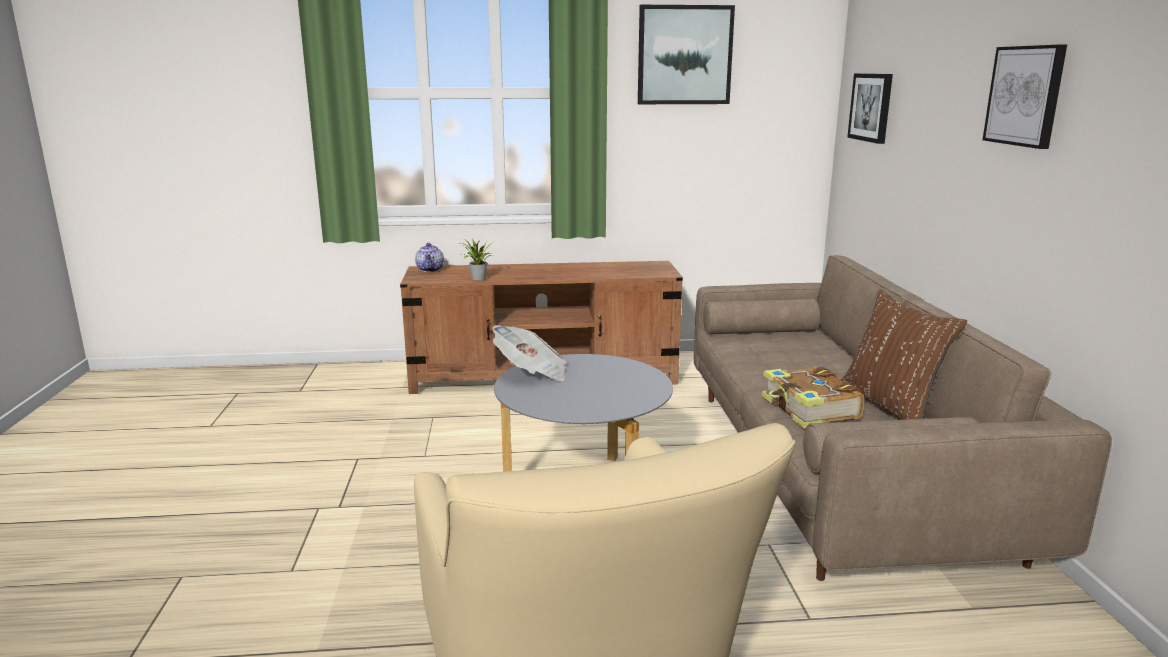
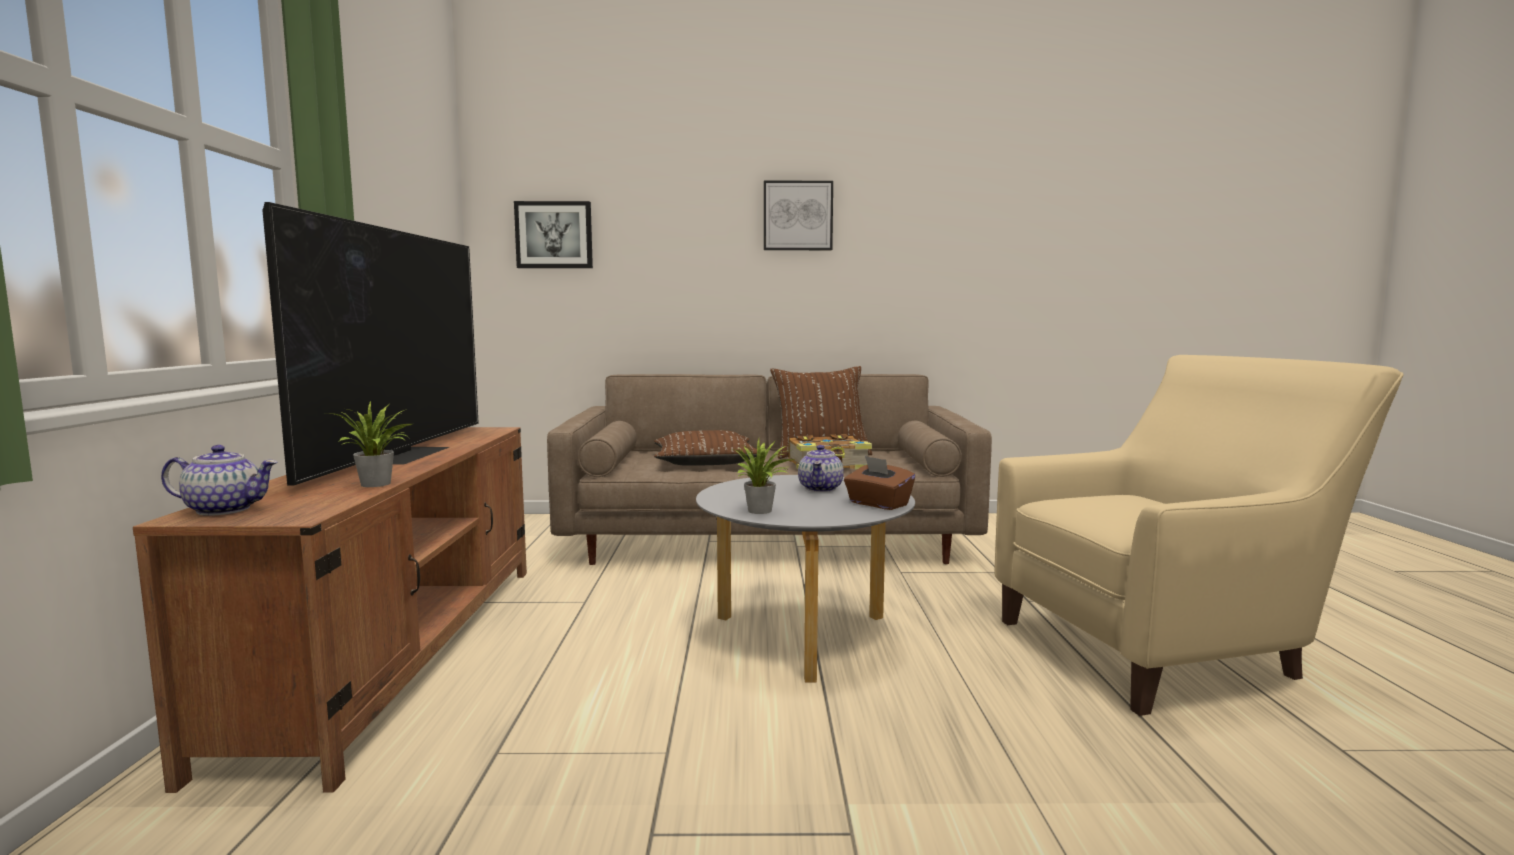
camera: 85 degrees left, 10 degrees down
(531, 372) = (762, 511): newspaper -> potted plant
(558, 407) = (878, 504): none -> brown tissue box
(561, 270) = (403, 454): none -> television
(611, 389) = (821, 489): none -> teapot
(684, 55) = (377, 143): picture -> none
(796, 360) = (705, 462): none -> brown pillow

